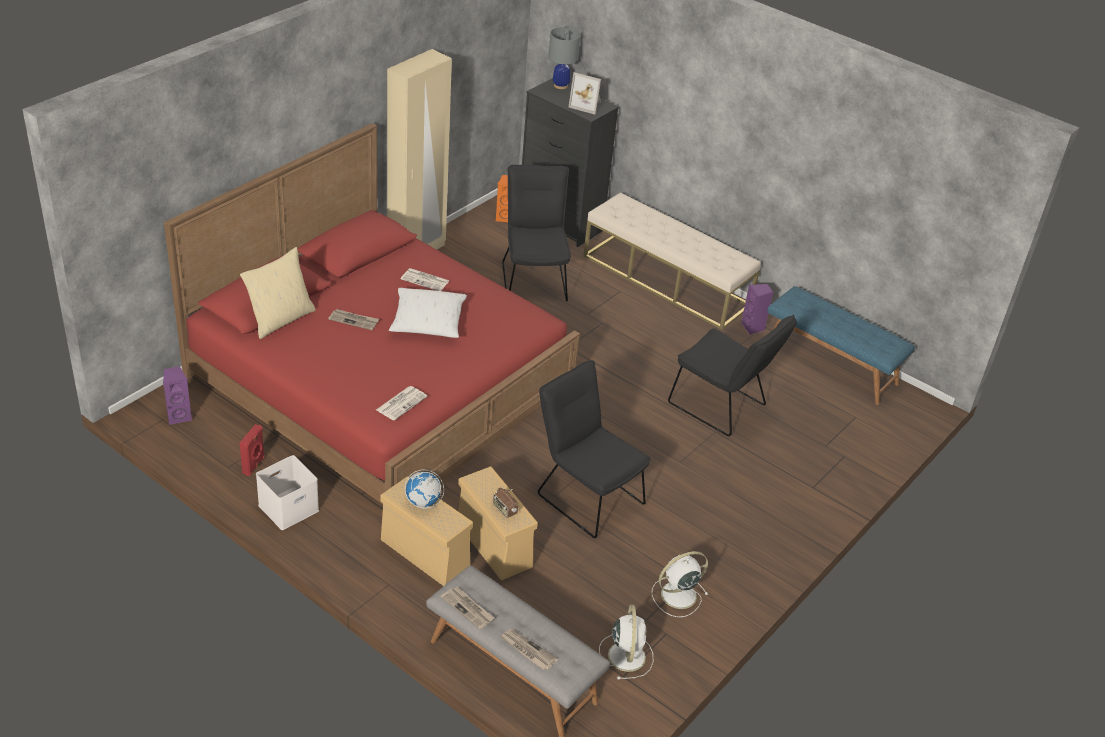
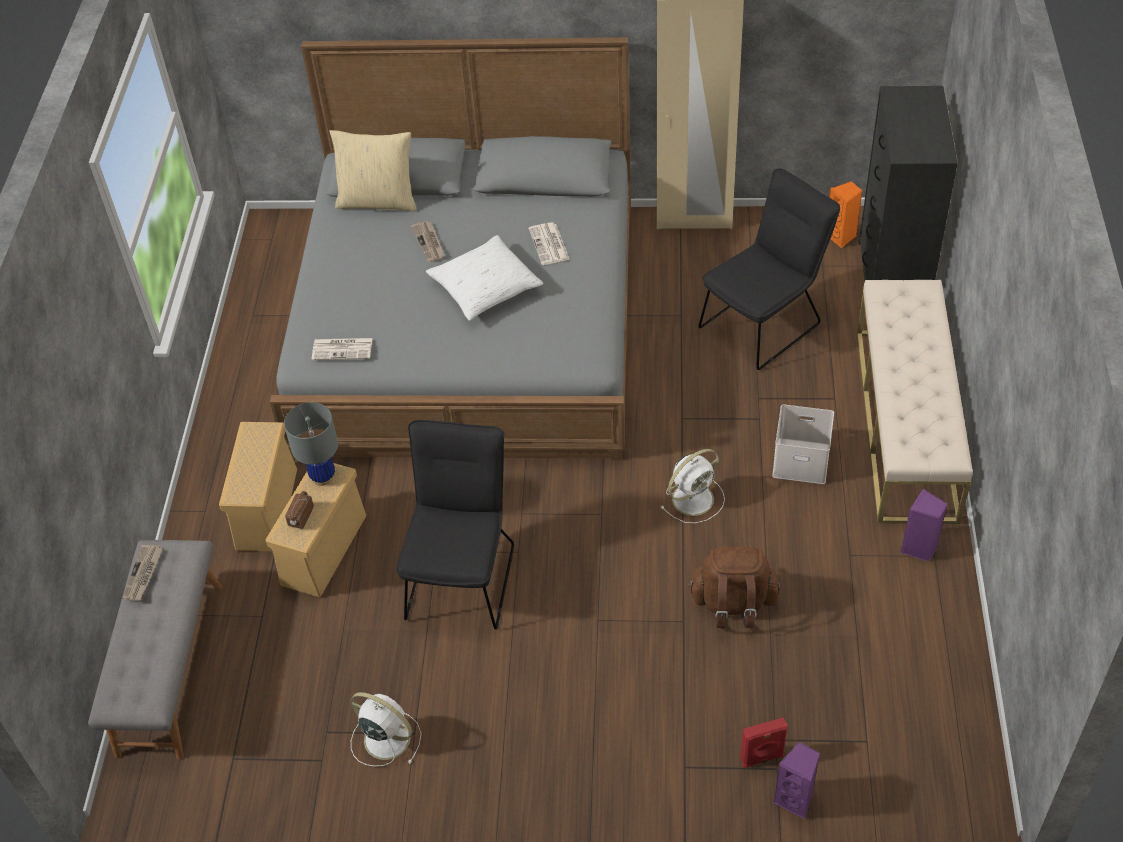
camera: 60 degrees right, 10 degrees up
(179, 416) = (285, 245): purple speaker -> purple speaker (796, 799)
(254, 465) = (270, 329): red speaker -> red speaker (762, 758)
(289, 507) = (241, 384): white storage box -> white storage box (802, 460)
(380, 380) = (470, 325): red bed -> grey bed
(423, 502) = (256, 455): globe -> none
(527, 650) = (123, 650): newspaper -> none
(560, 85) = (931, 100): grey table lamp -> grey table lamp (323, 476)
(586, 105) = (920, 140): picture frame -> none
(626, 655) = (264, 744): white fan -> white fan (694, 498)
(722, 407) = (733, 604): black chair -> brown backpack
(831, 364) = (943, 661): blue bench -> none

